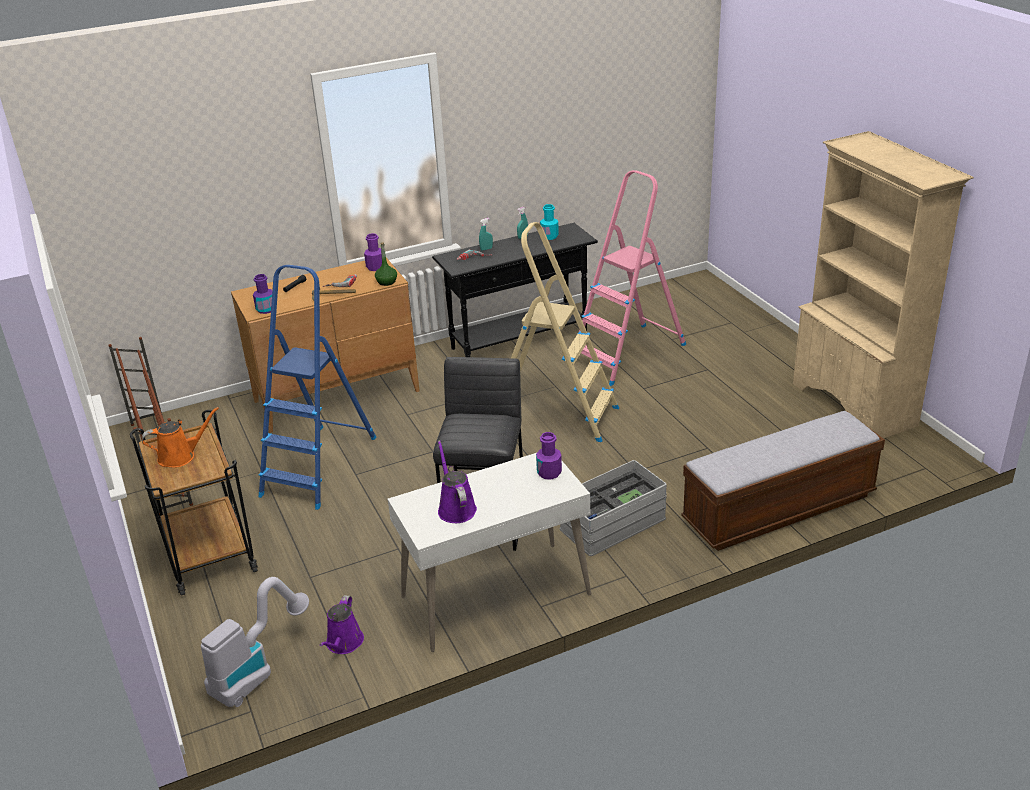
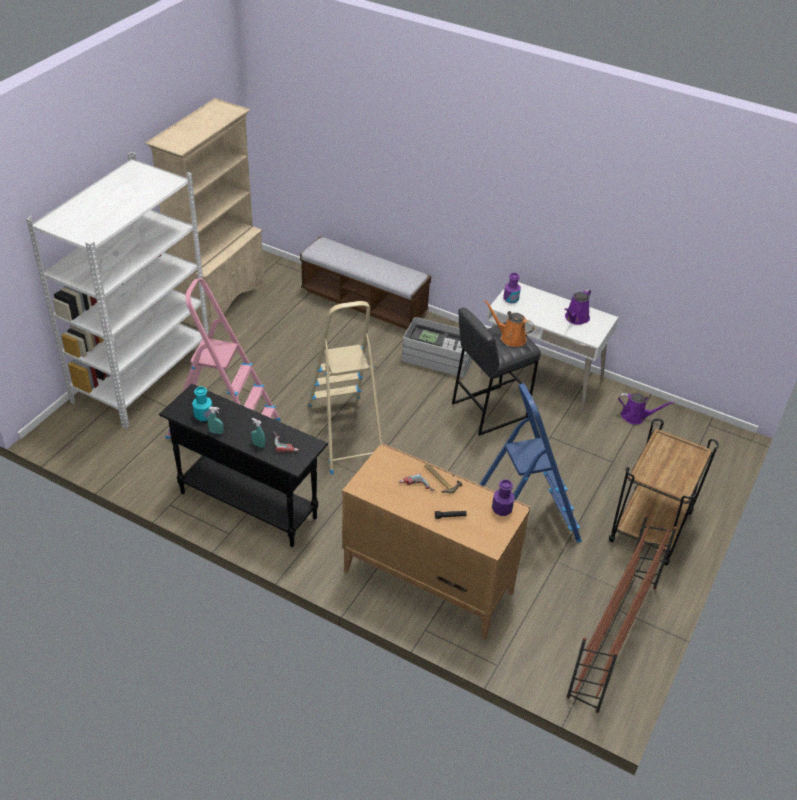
camera: 130 degrees left, 10 degrees up
(180, 456) = (671, 468): orange watering can -> orange watering can (510, 337)
(257, 670) = (688, 439): vacuum cleaner -> none
(343, 644) = (636, 416): purple watering can -> purple watering can turned 45 degrees clockwise
(375, 267) = (370, 482): purple bottle -> none
(386, 282) = (390, 458): green bottle -> none
(746, 332) = (142, 376): none -> white bookcase

